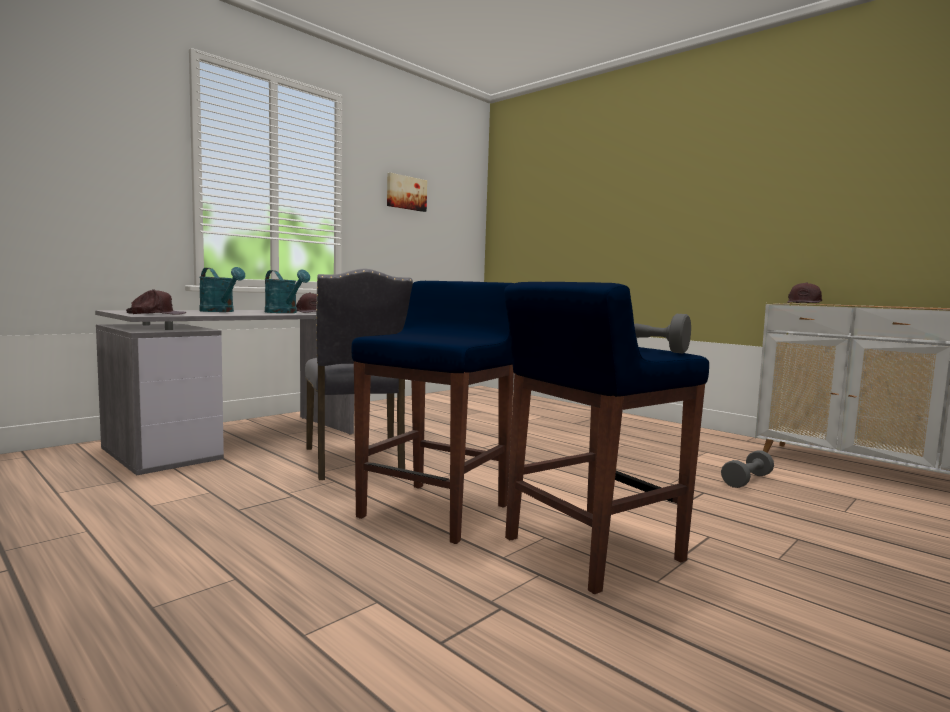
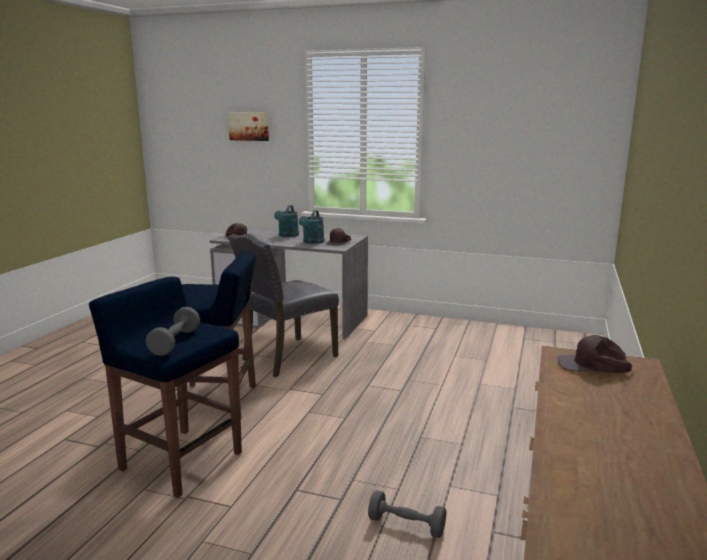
camera: 65 degrees right, 10 degrees up
(406, 193) = (498, 125): picture -> picture (249, 126)

